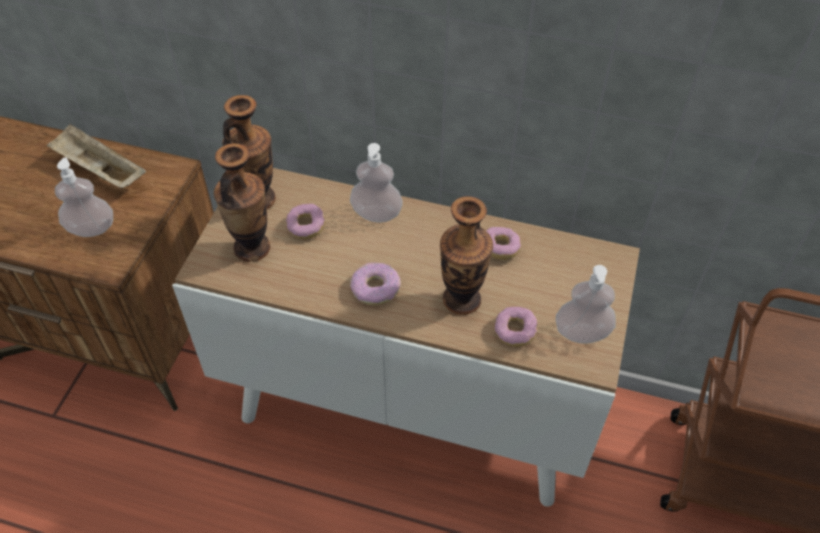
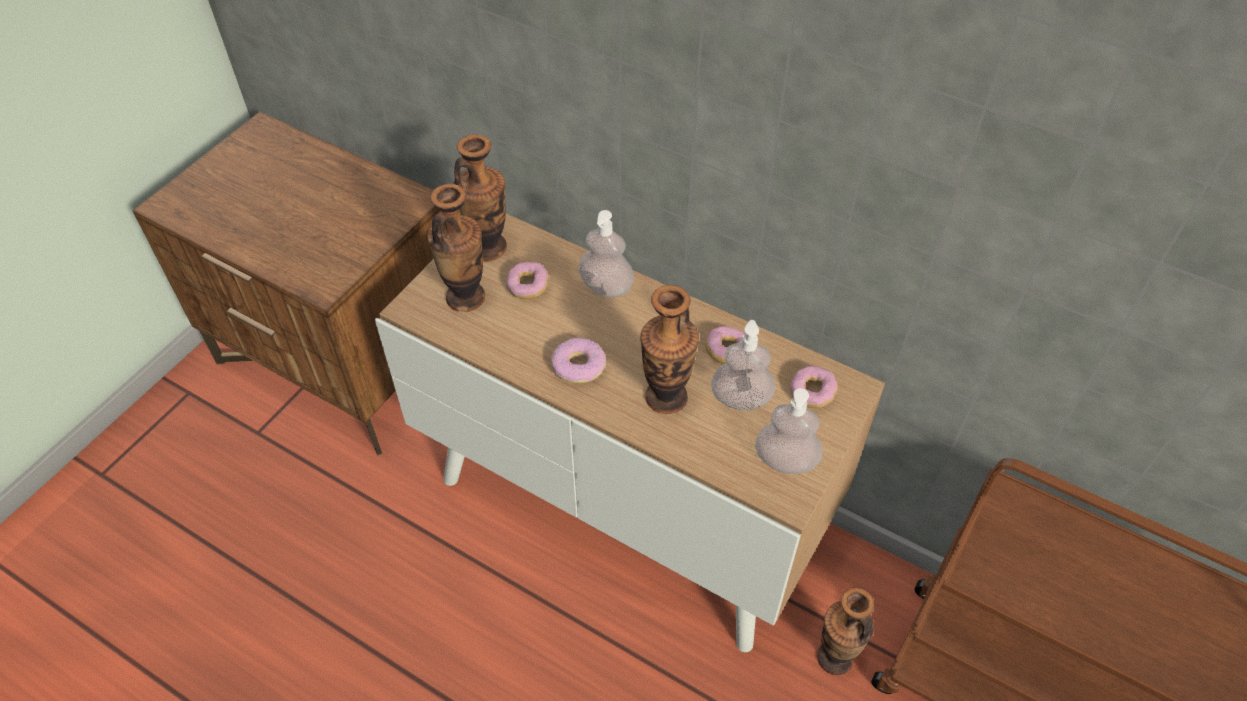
camera: 15 degrees right, 0 degrees up
(91, 228) = (317, 246): soap dispenser -> soap dispenser (740, 399)
(99, 171) = (343, 187): beige tray -> none
(514, 332) = (712, 444): donut -> donut (812, 393)
(623, 492) = (834, 657): none -> vase

